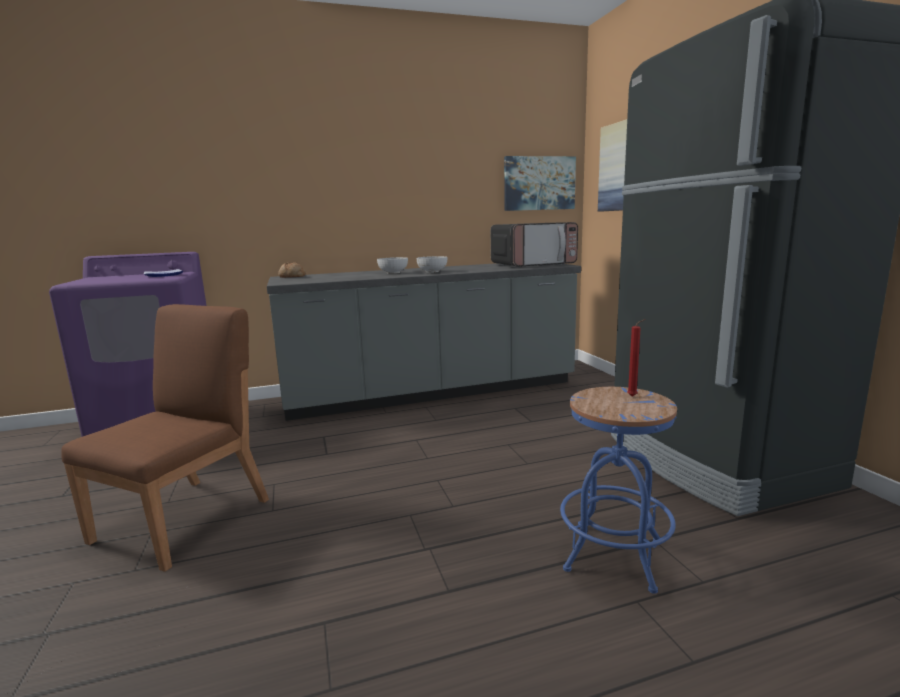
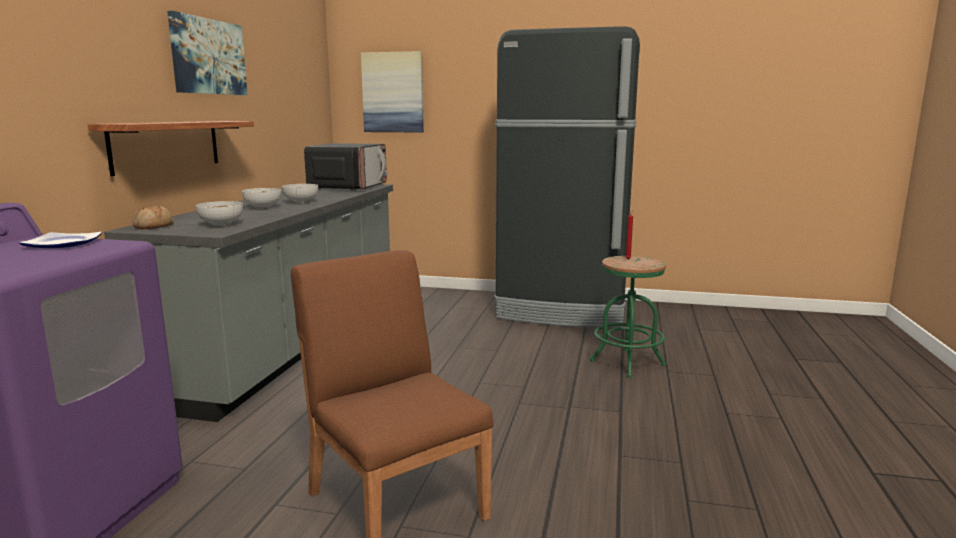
camera: 60 degrees left, 0 degrees up
(312, 279) = (220, 224): none -> bowl
(342, 221) = (166, 145): none -> shelf
(539, 183) = (308, 101): picture -> picture (208, 57)
(613, 555) = (627, 363): blue stool -> green stool

